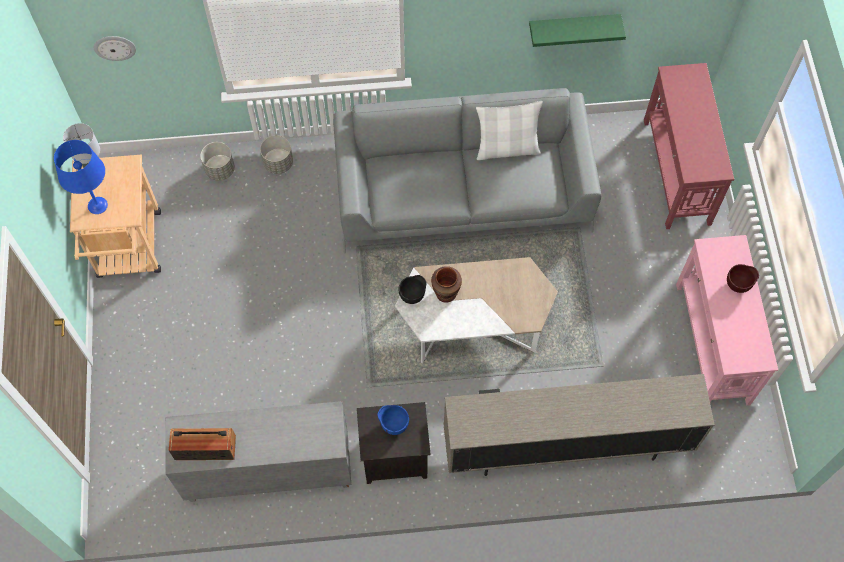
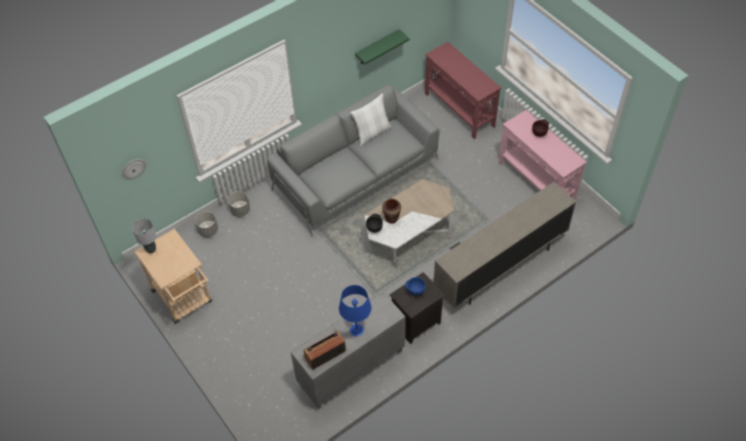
camera: 30 degrees left, 10 degrees down
(98, 205) = (168, 267): blue table lamp -> blue table lamp (356, 330)

